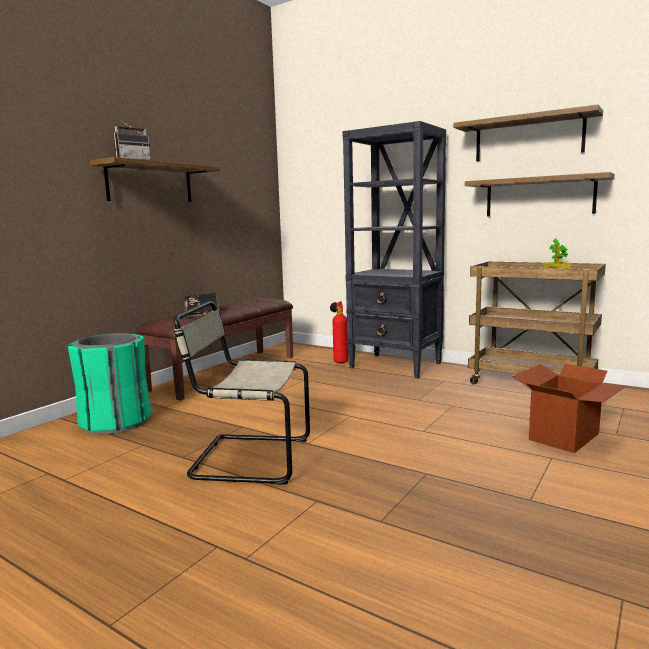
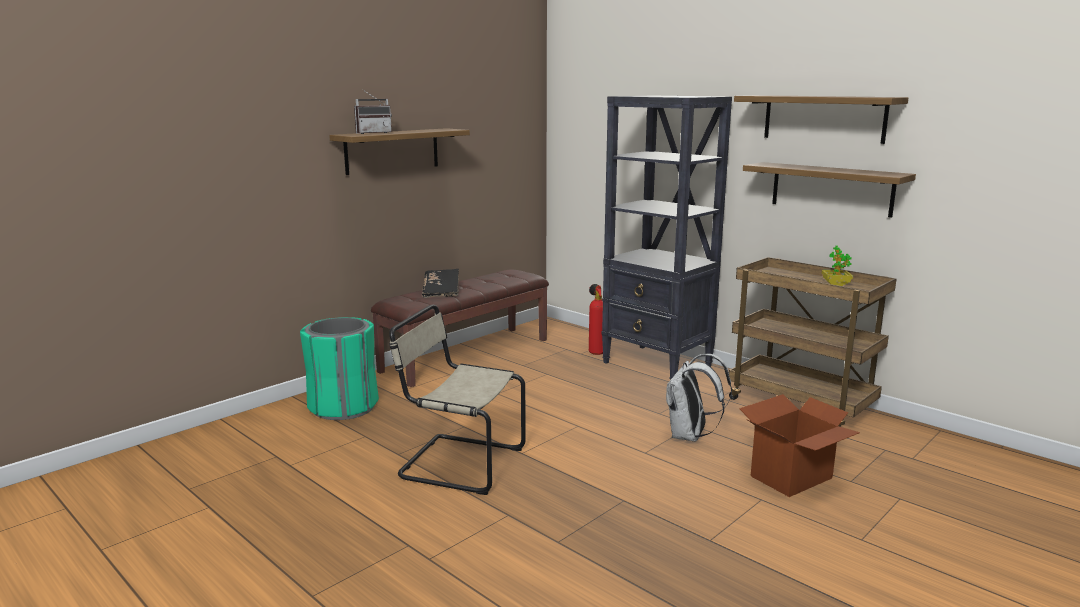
camera: 10 degrees right, 5 degrees up
(455, 414) = (690, 436): none -> white backpack

